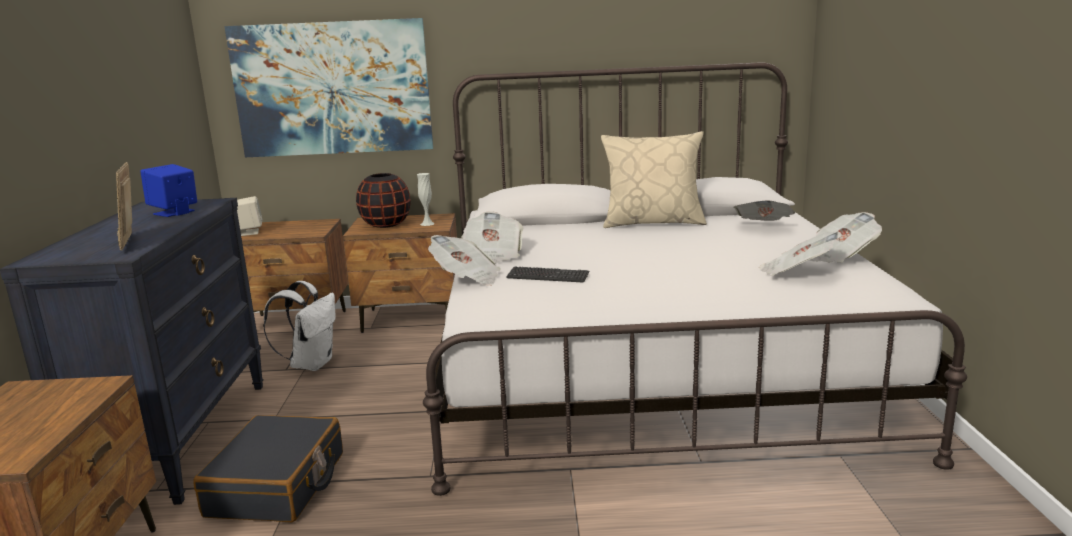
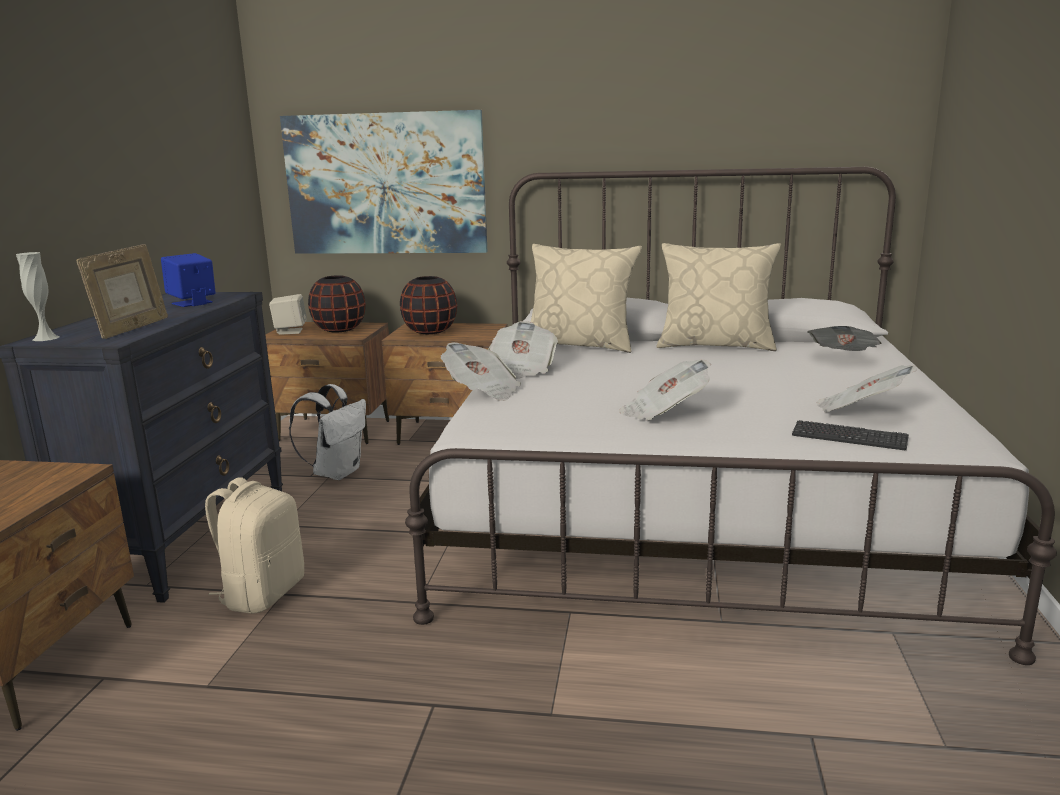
camera: 10 degrees right, 0 degrees up
(131, 242) = (132, 329): picture frame -> picture frame turned 150 degrees counterclockwise
(278, 485) = (262, 594): black suitcase -> beige backpack
(296, 228) = (339, 329): none -> black vase
(427, 224) = (473, 333): white vase -> white vase (46, 338)
(535, 229) = (580, 345): none -> beige pillow
(547, 276) = (570, 396): keyboard -> keyboard (849, 438)
(838, 256) = (920, 396): newspaper -> newspaper (664, 412)

